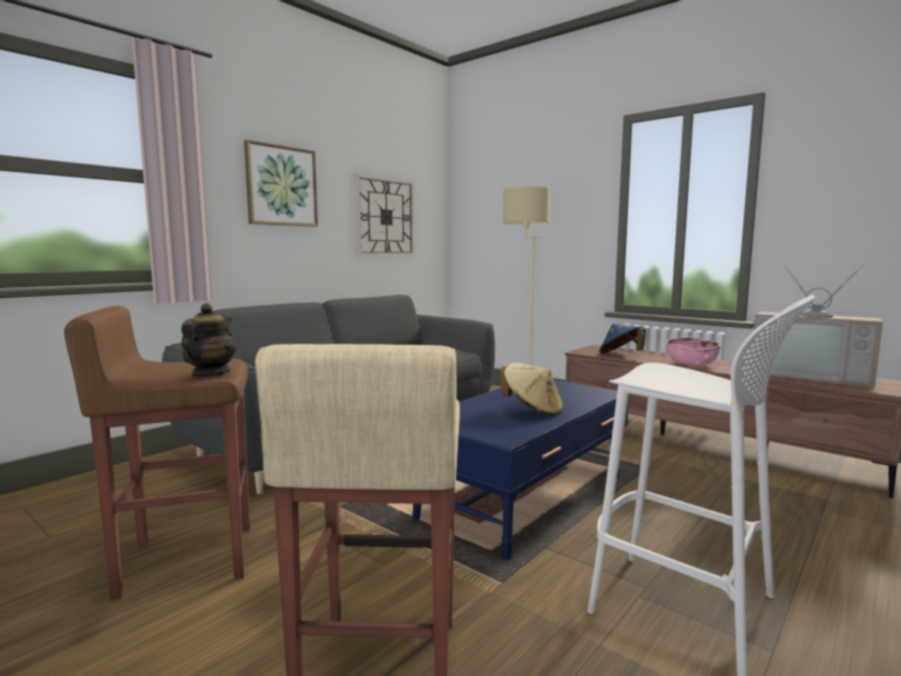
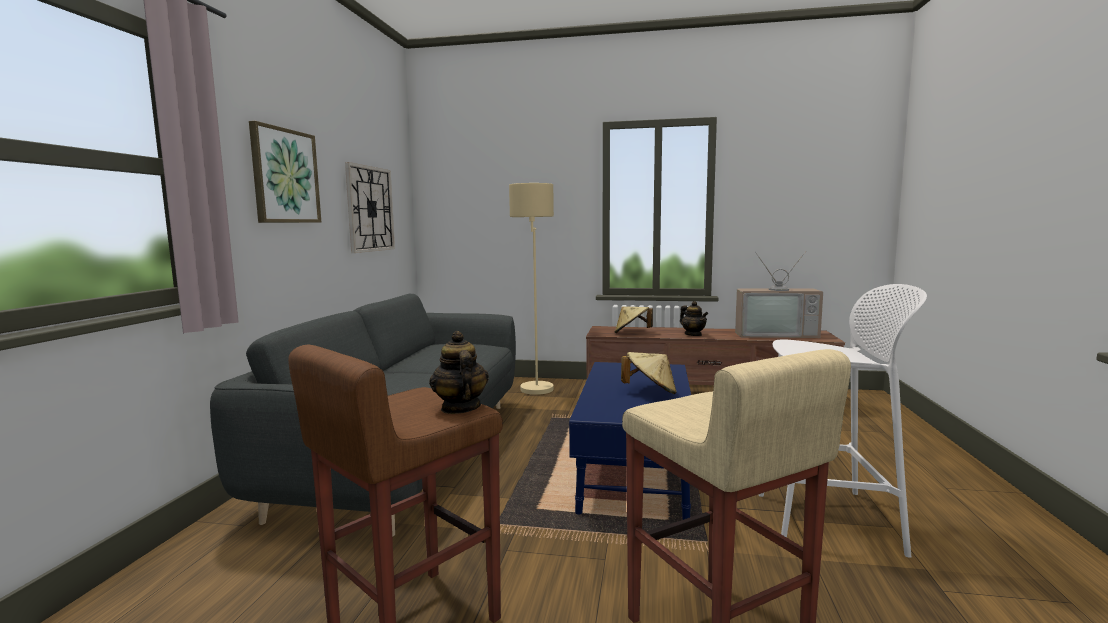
camera: 30 degrees left, 0 degrees up
(621, 355) = (632, 333): blue hat -> beige hat
(692, 364) = (693, 335): pink bowl -> teapot

